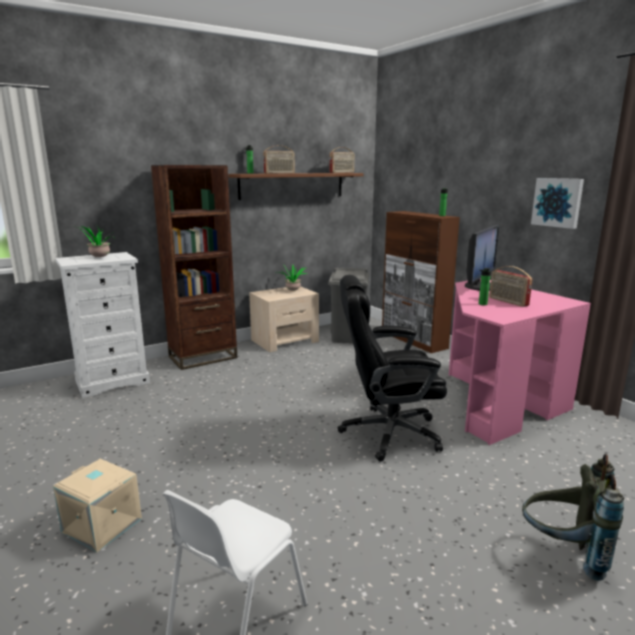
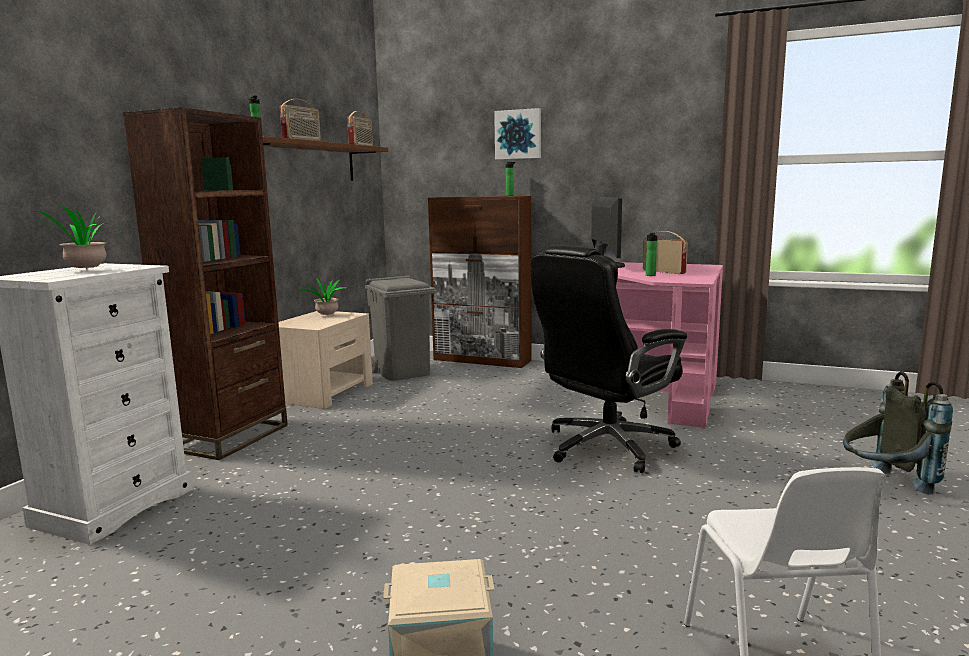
camera: 35 degrees left, 5 degrees down
(508, 302) = (664, 271): radio -> radio turned 150 degrees counterclockwise
(557, 202) = (658, 167): picture -> picture (518, 134)

